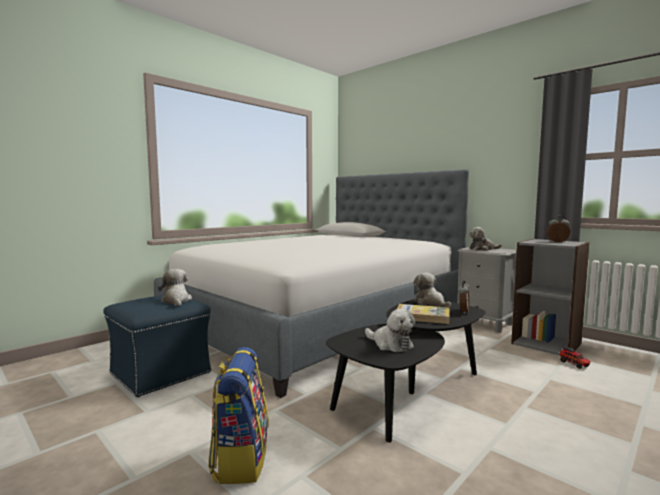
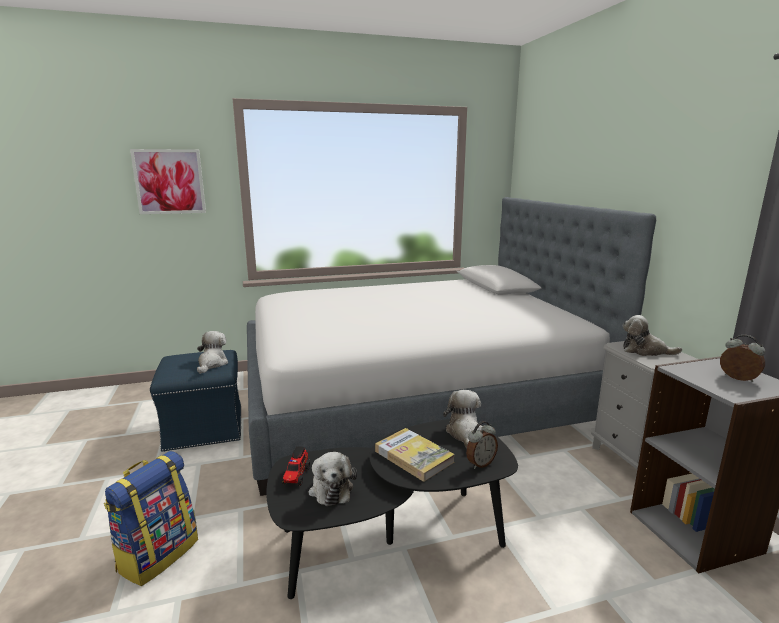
camera: 30 degrees right, 10 degrees up
(79, 139) = (169, 181): none -> picture
(574, 364) = (690, 589): toy truck -> toy truck (296, 476)

